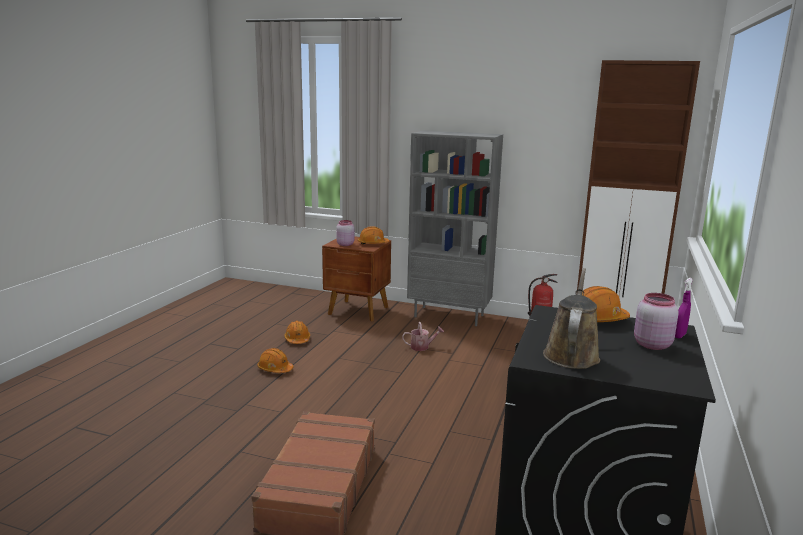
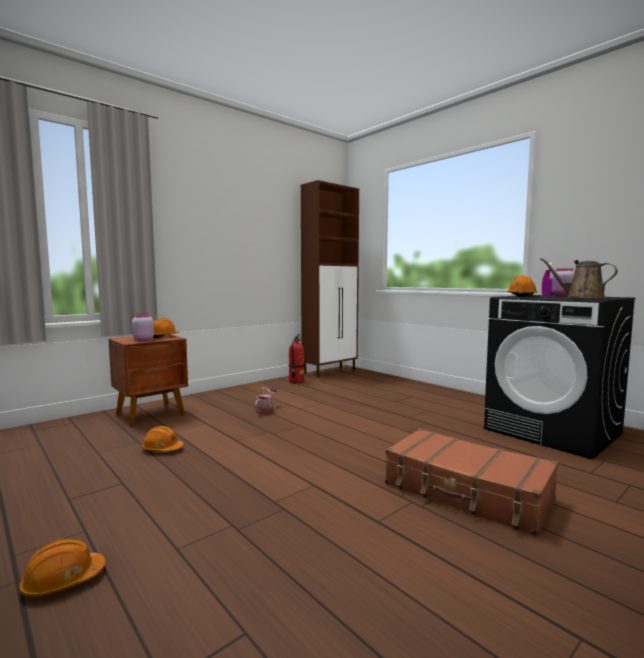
camera: 60 degrees left, 10 degrees down
(275, 369) = (213, 472): orange hard hat -> orange hard hat (63, 581)
(449, 316) = (226, 392): grey bookcase -> none

